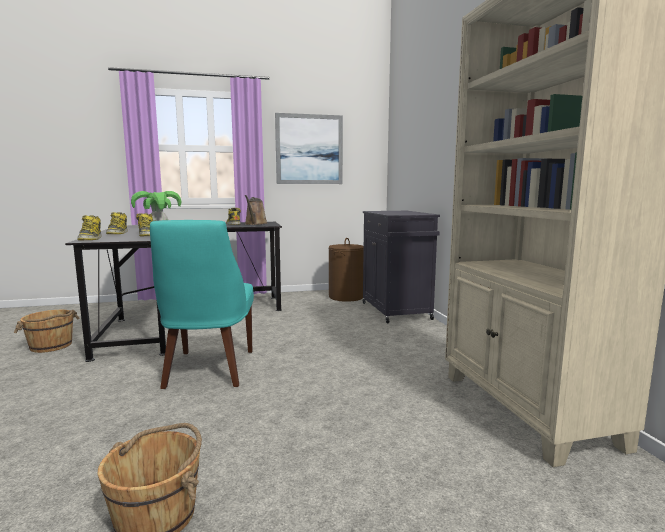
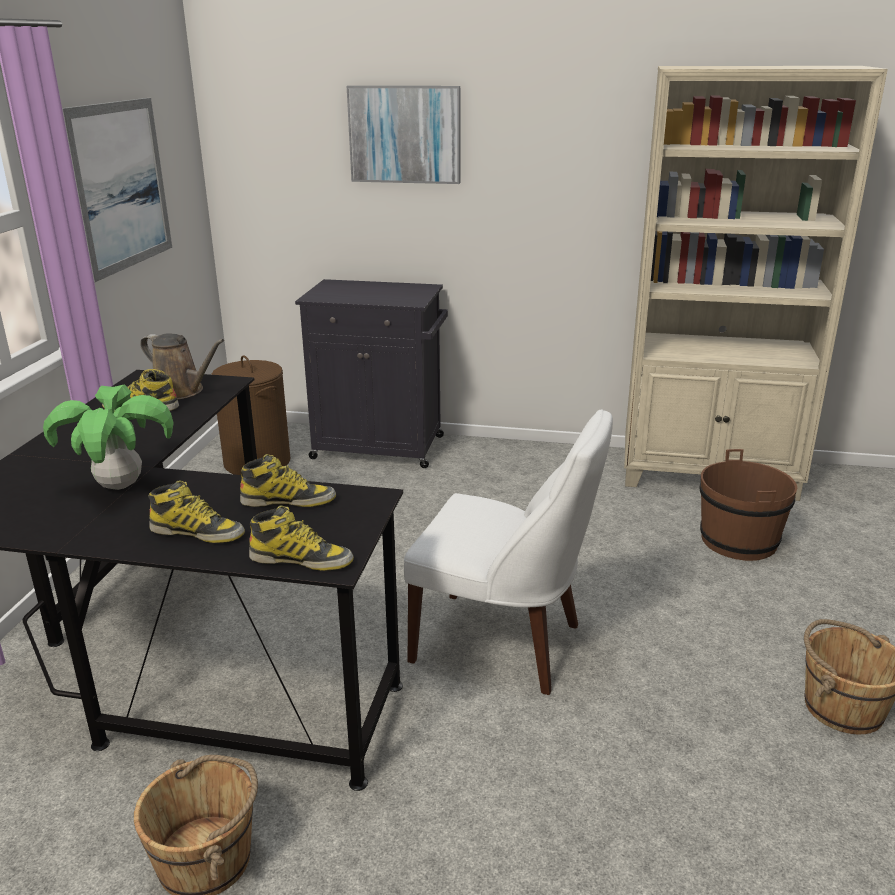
camera: 65 degrees left, 15 degrees up
(208, 370) = (504, 644): turquoise chair -> white chair
(415, 436) = (738, 541): none -> brown bucket
(435, 121) = (405, 134): none -> picture

